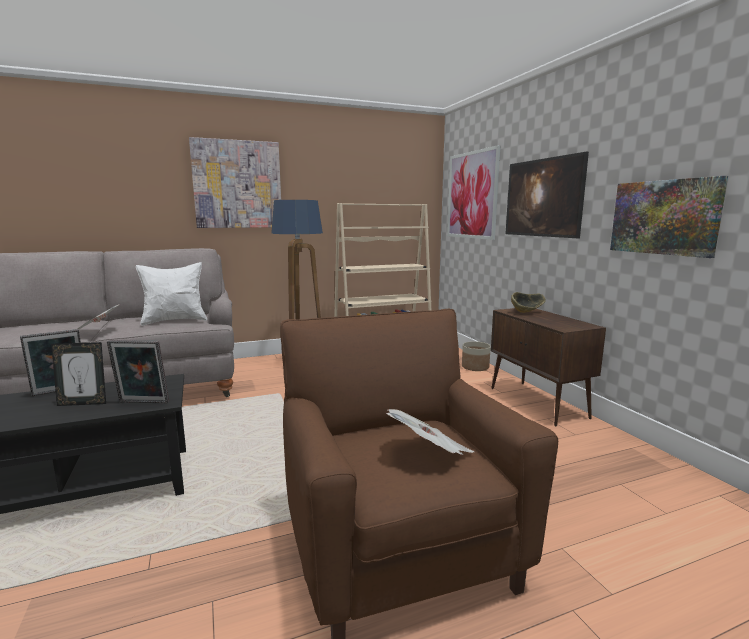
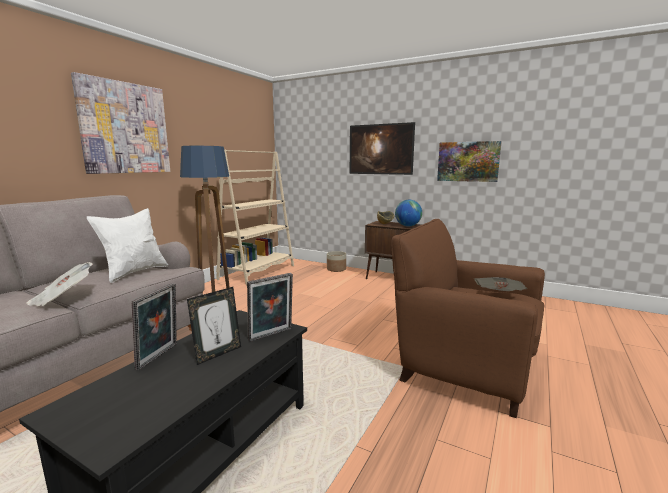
camera: 40 degrees left, 0 degrees up
(472, 195) = (311, 146): picture -> none
(549, 320) = (407, 226): none -> globe

